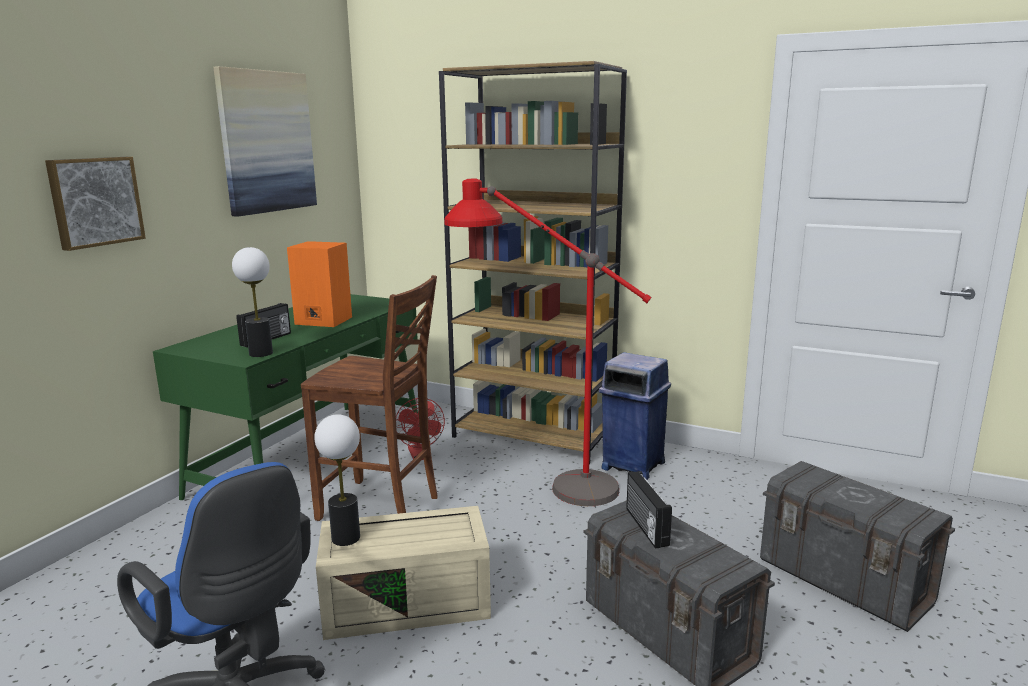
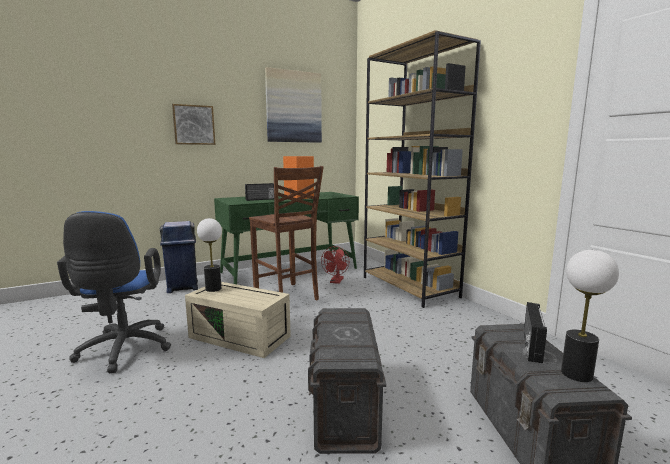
camera: 35 degrees right, 5 degrees down
(260, 353) = (245, 202): table lamp -> table lamp (576, 374)
(541, 480) = (383, 307): red floor lamp -> none
(632, 465) = (451, 315): blue trash can -> blue trash can (182, 287)
(645, 527) = (340, 322): radio -> radio (530, 346)

